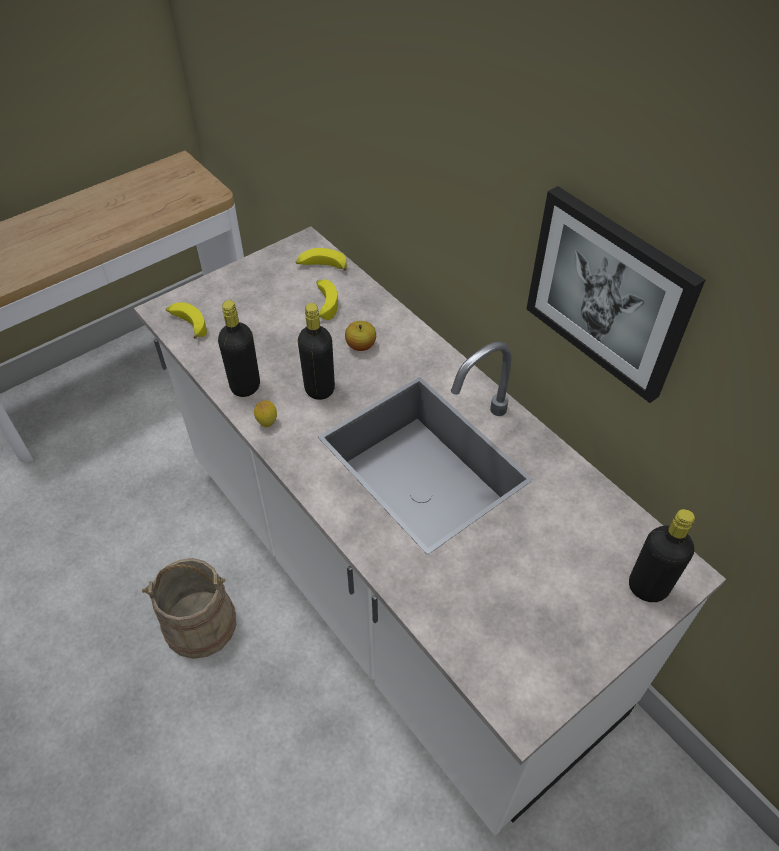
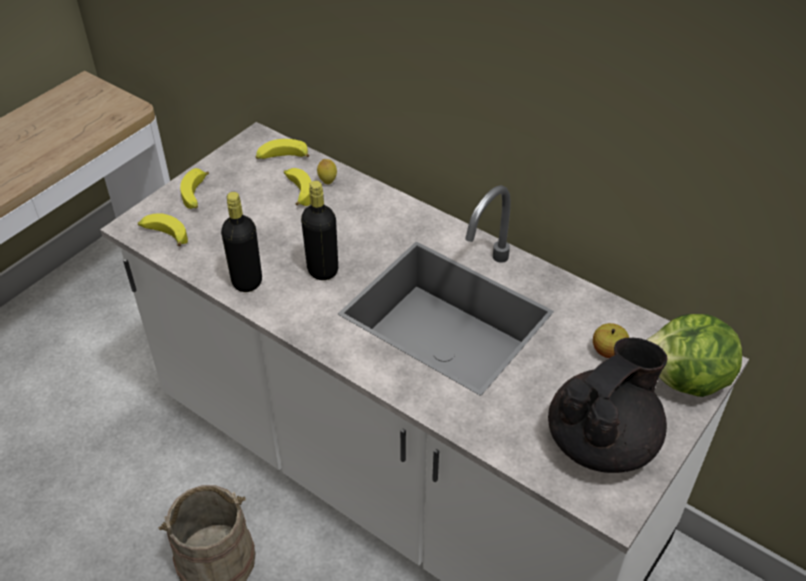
camera: 15 degrees left, 5 degrees down
(230, 290) = (196, 195): none -> banana
(267, 423) = (282, 311): lemon -> lemon (327, 181)
(361, 346) = (348, 224): apple -> apple (608, 351)
(535, 634) = (602, 441): none -> black teapot
(609, 293) = (599, 119): picture -> none
(647, 587) = (686, 380): black bottle -> lettuce

